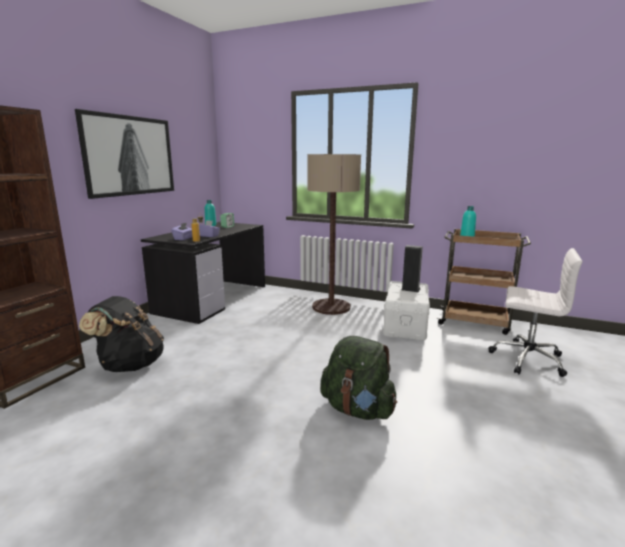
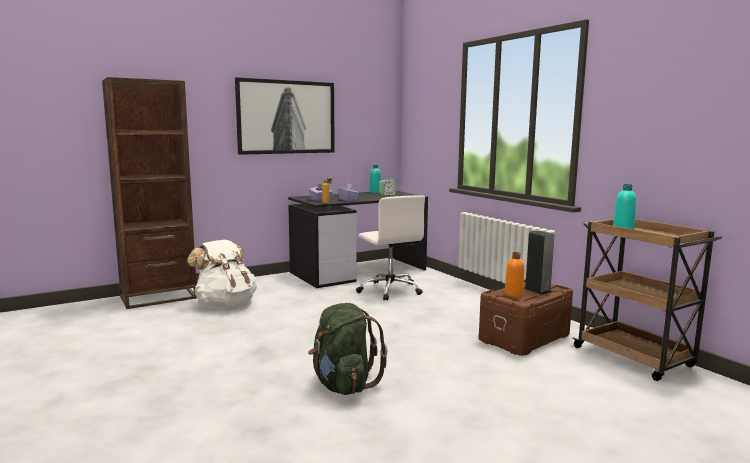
camera: 35 degrees right, 5 degrees down
(130, 365) = (225, 304): black backpack -> white backpack
(331, 307) = (466, 302): floor lamp -> none
(404, 296) = (513, 294): none -> orange bottle
(406, 326) = (525, 338): white storage box -> brown storage box
(526, 358) = (632, 410): white office chair -> white office chair (389, 290)

